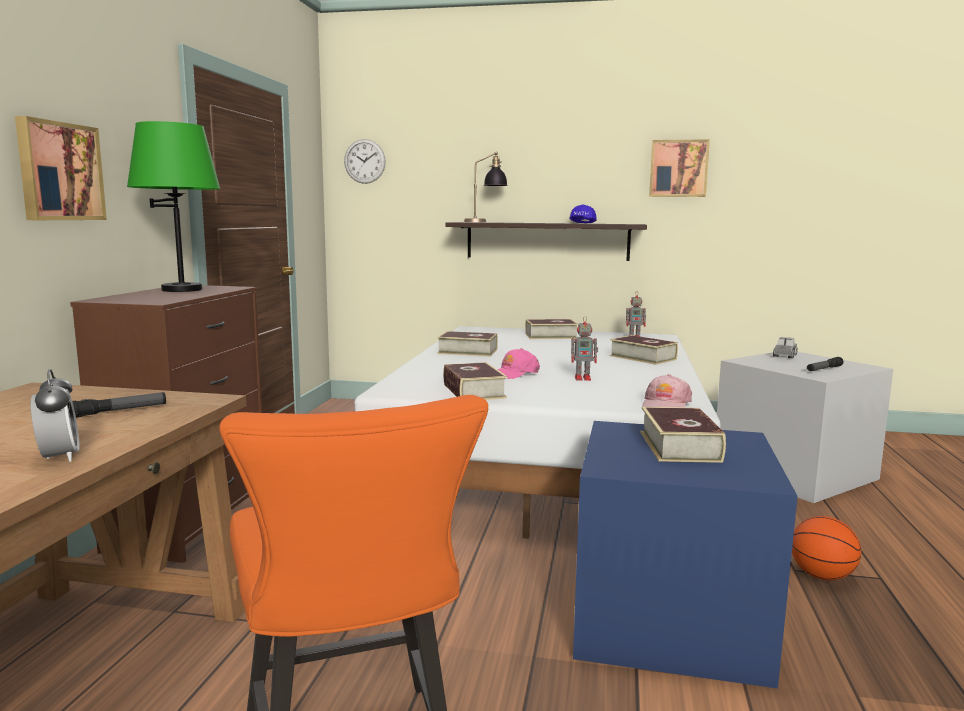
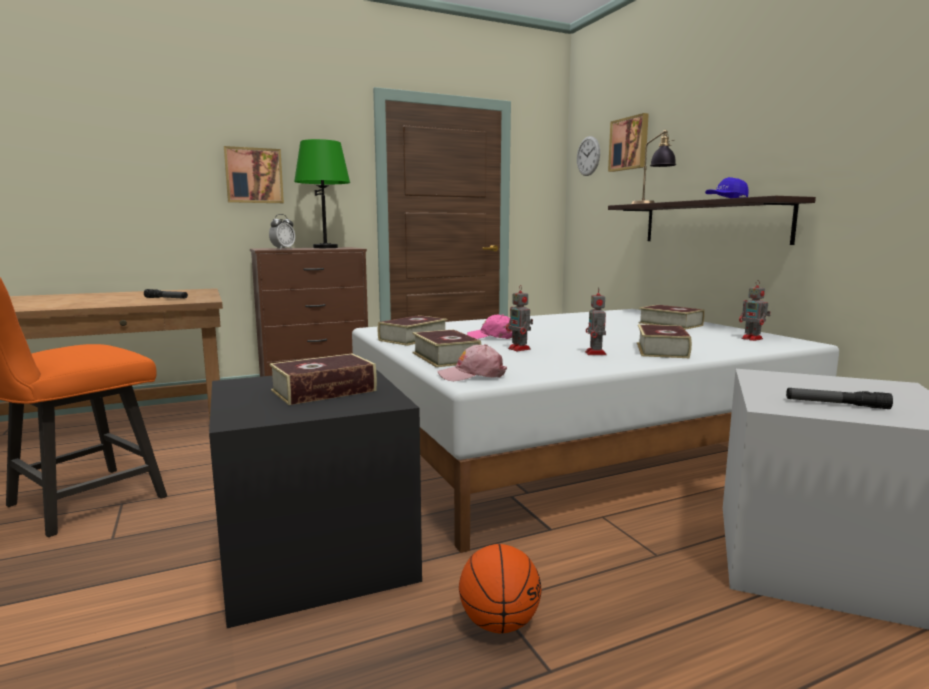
camera: 55 degrees right, 0 degrees up
(59, 457) = (80, 305): alarm clock -> alarm clock (283, 249)
(467, 351) = (540, 321): book -> book (445, 357)
(631, 369) = (595, 353): none -> toy robot
(671, 618) = (319, 555): blue storage box -> black storage box
(678, 168) = (864, 116): picture -> picture (629, 144)
(784, 355) = (864, 384): toy truck -> none

